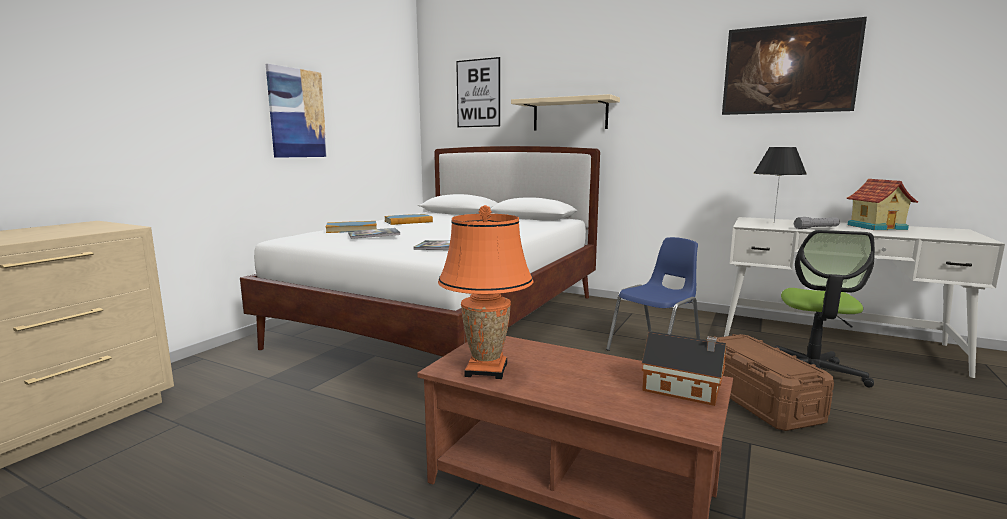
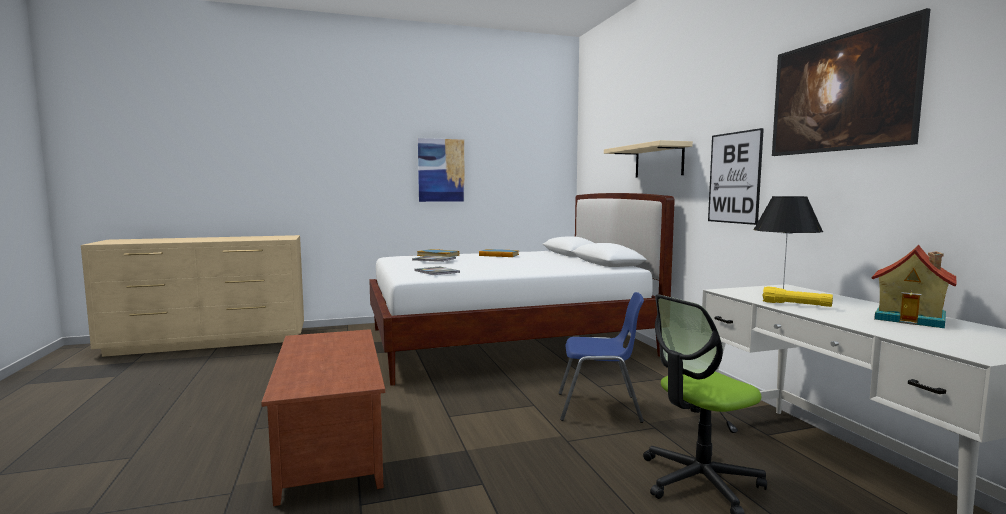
camera: 45 degrees right, 5 degrees down
(478, 93) = (606, 144): picture -> picture (734, 178)
(486, 370) = (306, 343): orange table lamp -> none
(684, 389) = (339, 381): toy house -> none
(758, 400) = (576, 469): brown storage box -> none
(816, 228) = (796, 305): grey flashlight -> yellow flashlight

